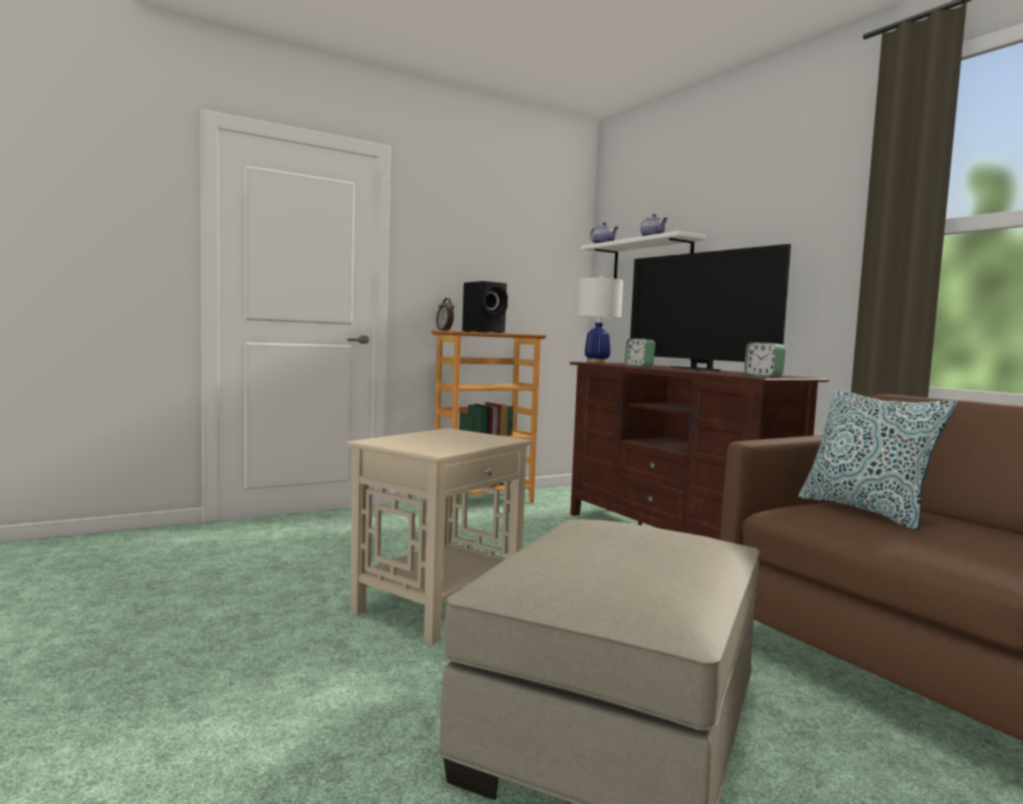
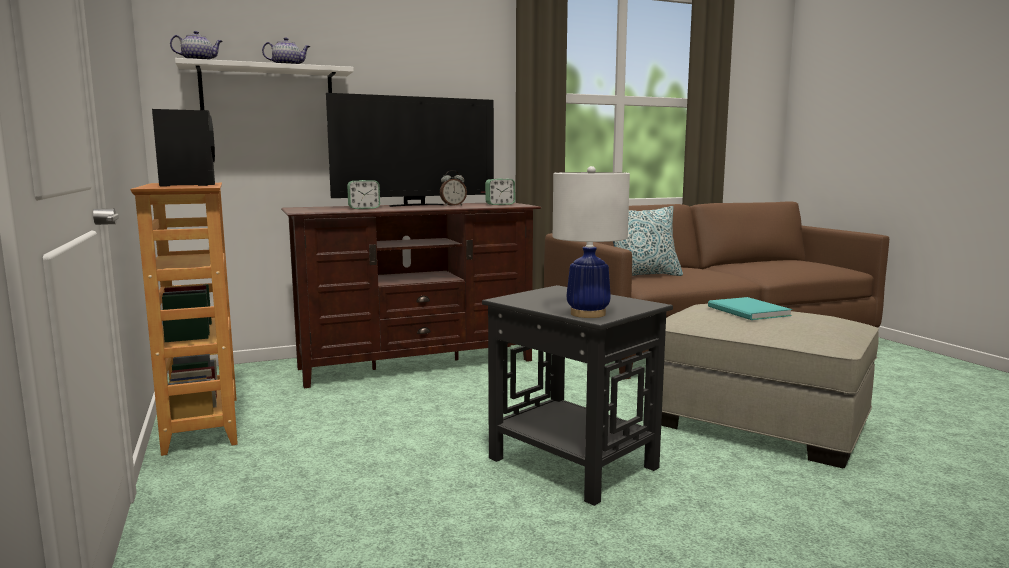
camera: 80 degrees left, 5 degrees up
(439, 605) = (571, 462): beige side table -> black side table
(445, 330) = (149, 187): alarm clock -> alarm clock (453, 205)
(597, 362) = (304, 210): white table lamp -> white table lamp (588, 314)
(629, 540) = (748, 311): none -> turquoise book

